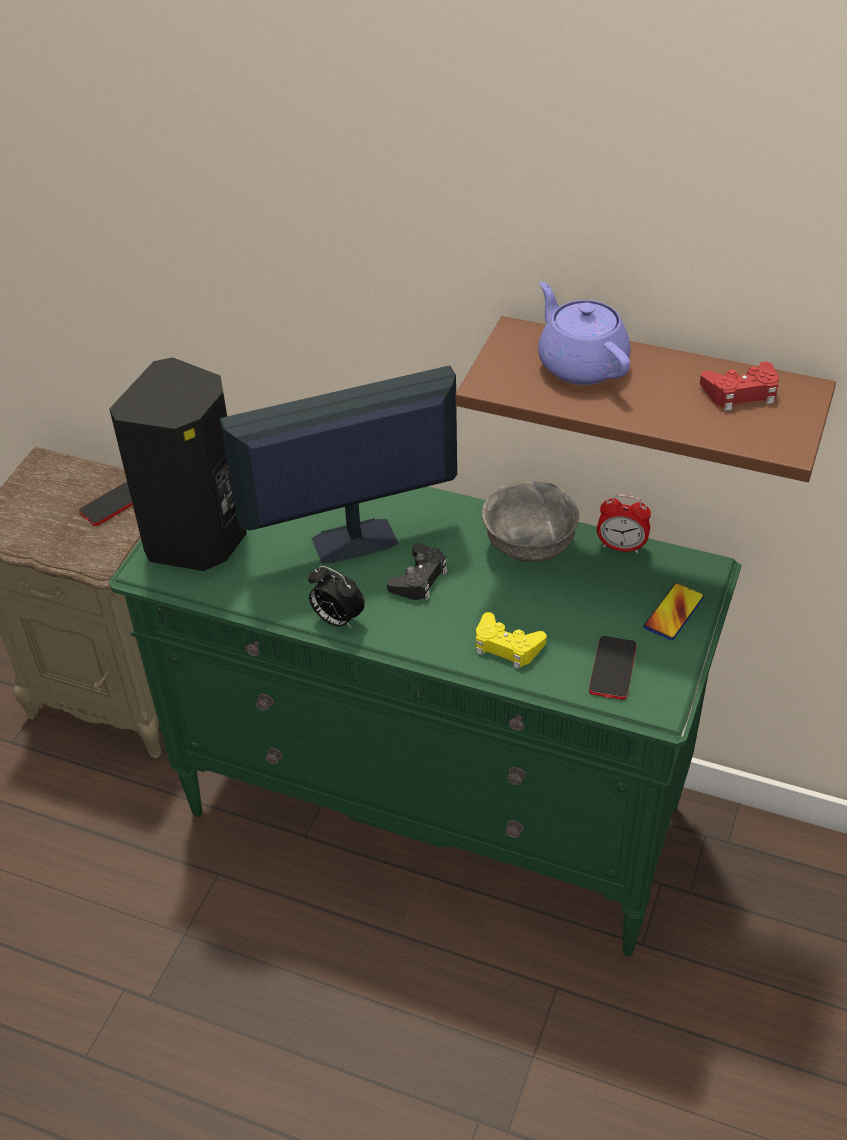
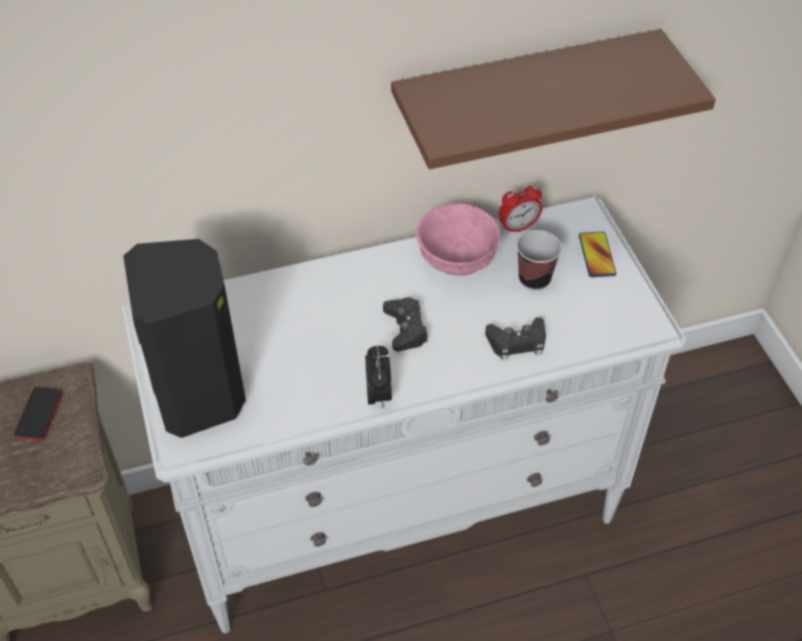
camera: 40 degrees left, 5 degrees up
(337, 620) = (379, 395): alarm clock -> alarm clock turned 90 degrees counterclockwise
(352, 541) = (326, 328): monitor -> none
(435, 814) = (404, 511): green dresser -> white dresser
(507, 646) = (517, 343): yellow game controller -> black game controller
(529, 544) = (456, 259): grey bowl -> pink bowl
(581, 364) = (491, 93): purple teapot -> none
(585, 600) = (534, 279): none -> cup
(613, 669) = (599, 317): phone -> none
(741, 392) = (616, 64): red game controller -> none

